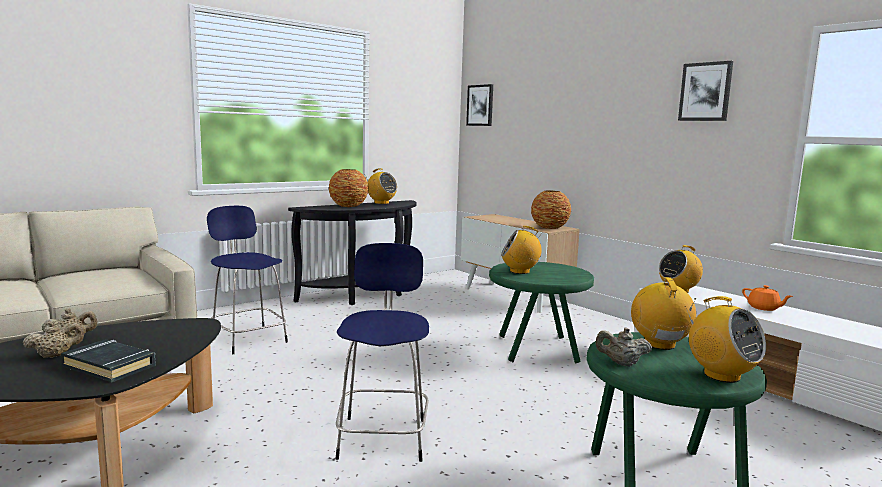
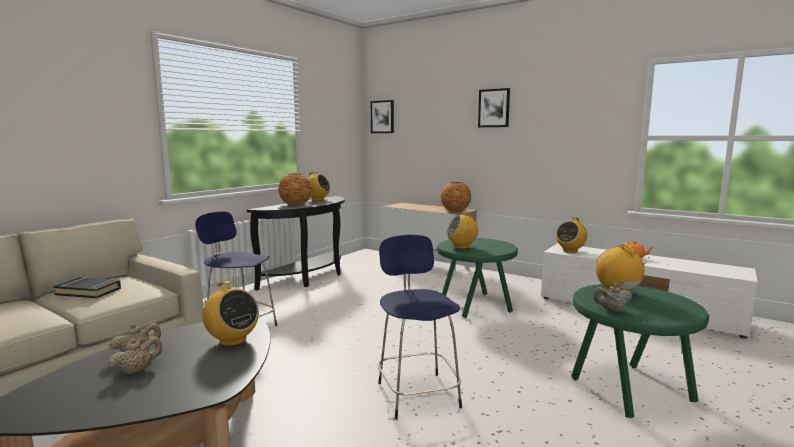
camera: 15 degrees left, 0 degrees up
(110, 366) = (203, 372): black book -> black book (89, 291)
(705, 92) = (572, 105): picture -> picture (494, 108)
(721, 375) = (679, 310): radio -> radio (232, 340)

